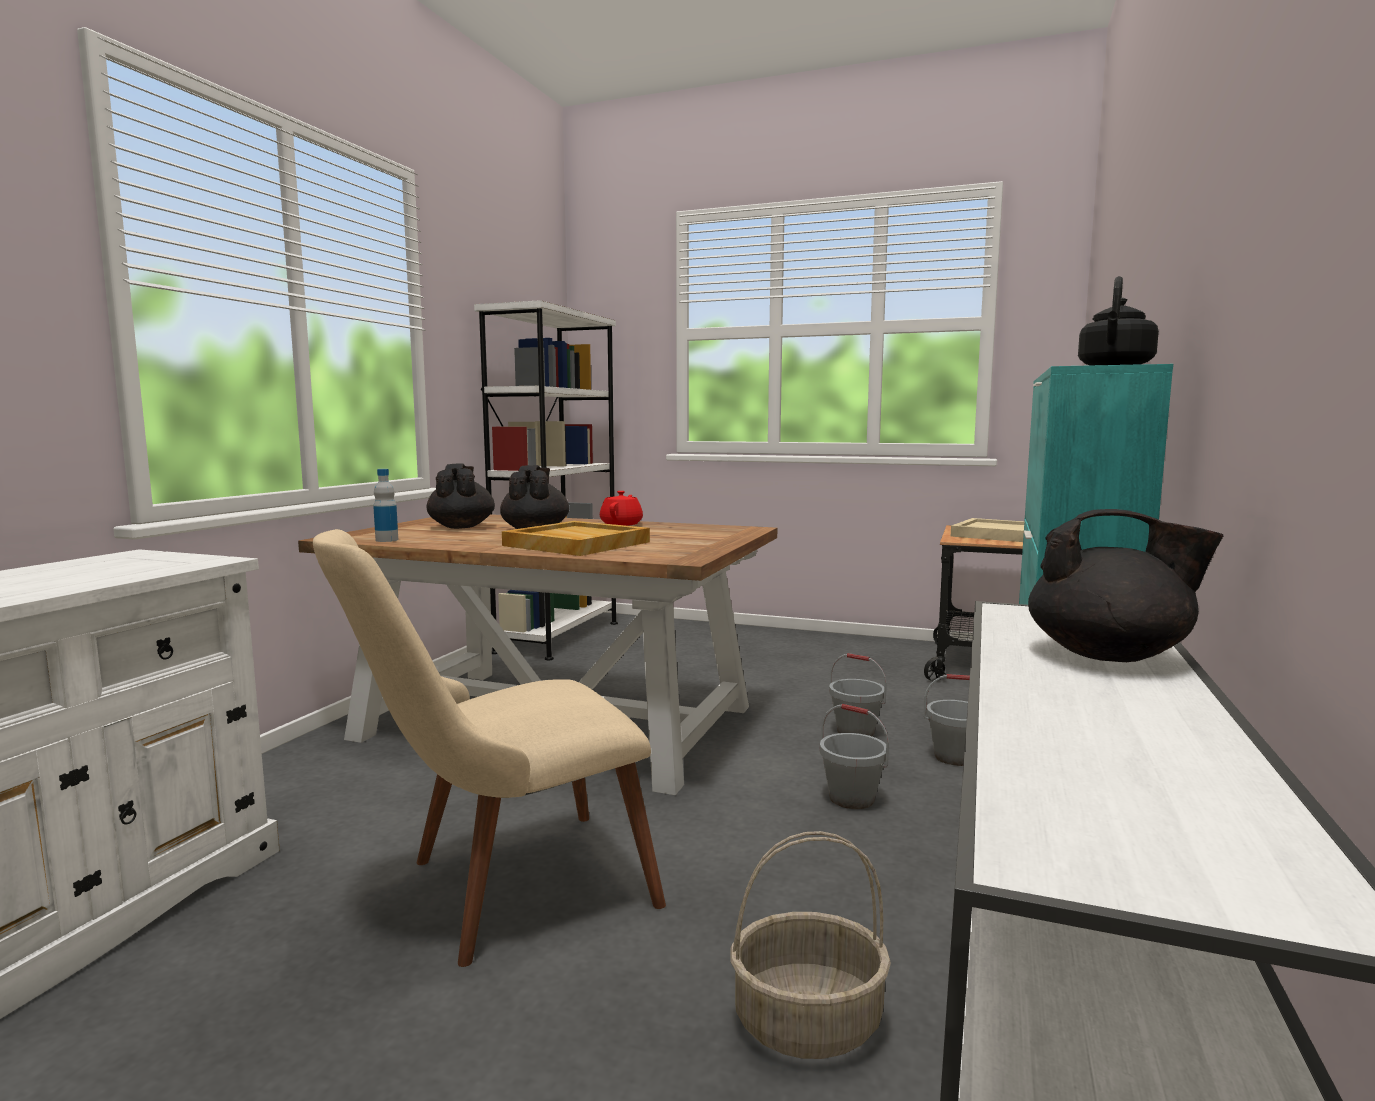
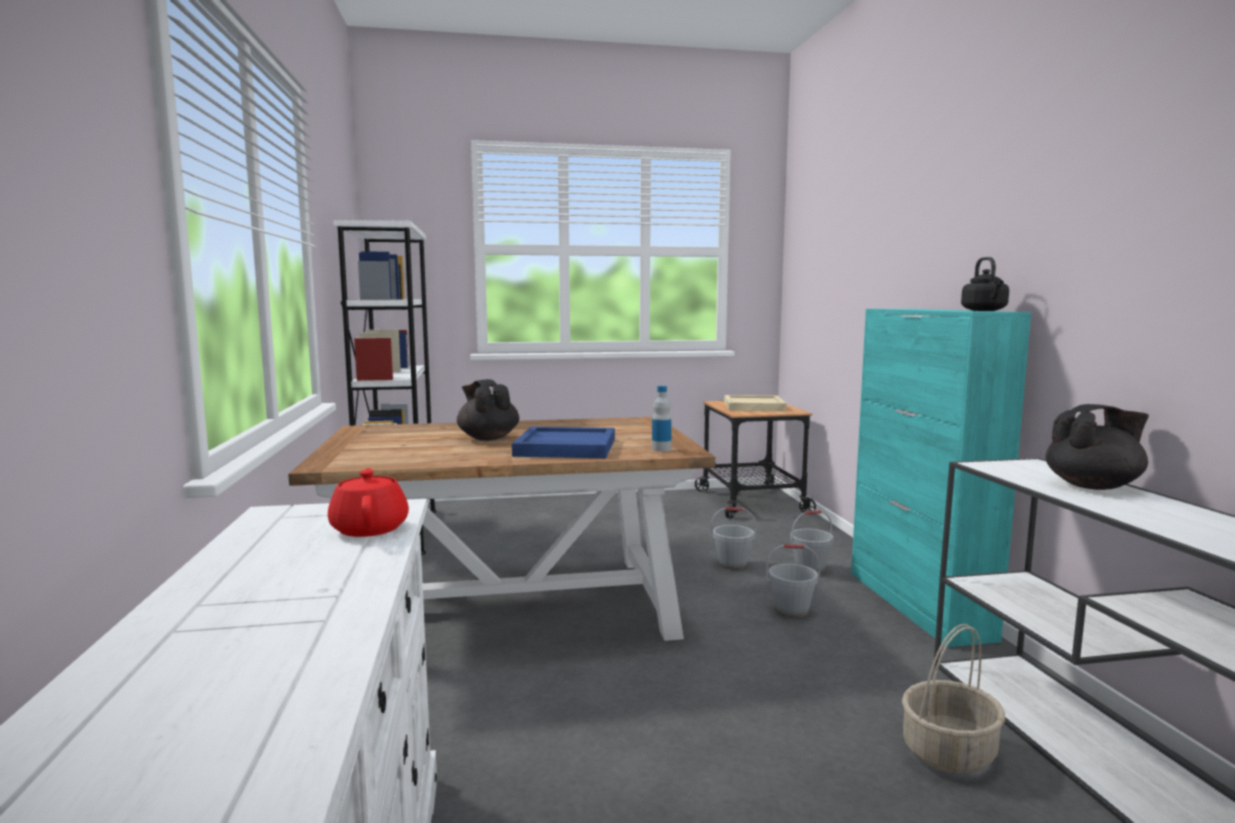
camera: 30 degrees left, 0 degrees up
(387, 540) = (384, 462): bottle -> bottle (661, 449)
(461, 527) = (407, 441): black teapot -> none
(500, 891) = (667, 744): beige chair -> none
(575, 544) = (565, 447): beige tray -> blue tray
(622, 524) = (538, 424): red teapot -> red teapot (370, 528)

